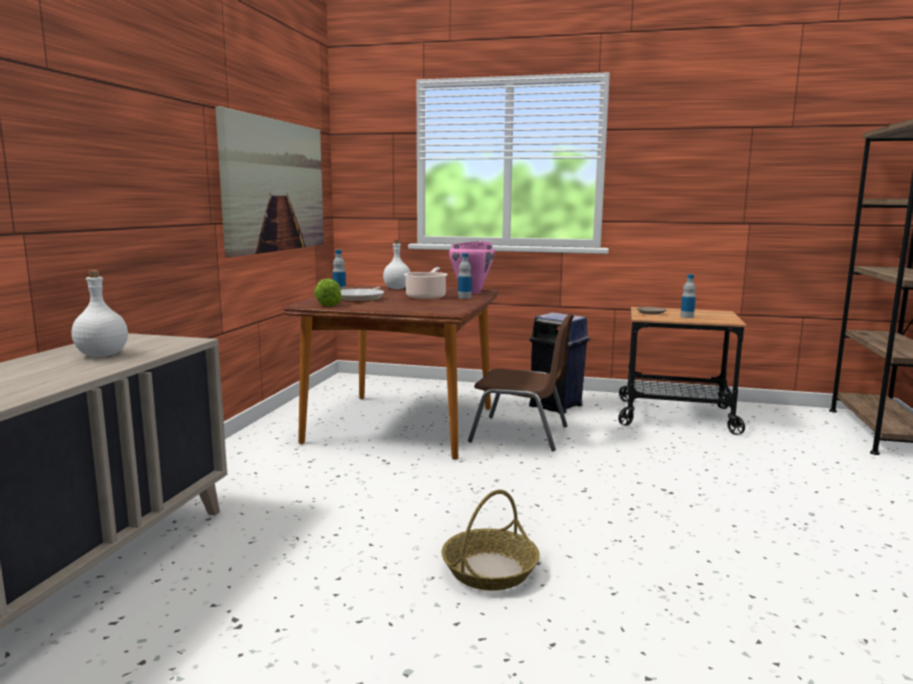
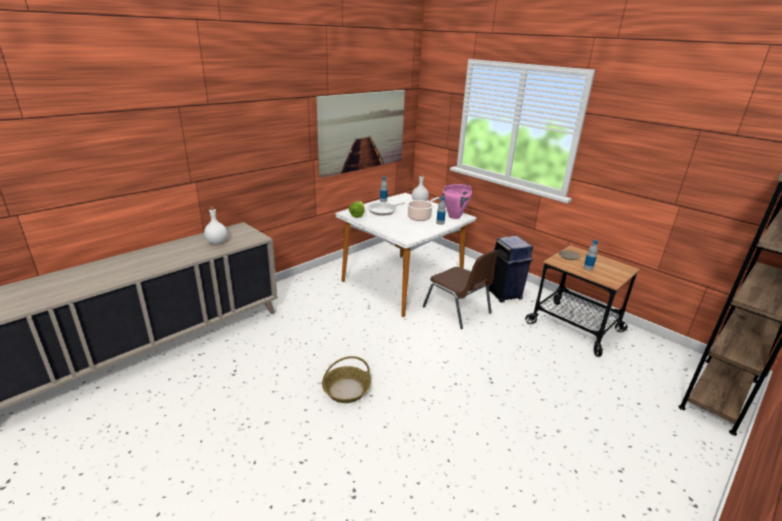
camera: 30 degrees right, 15 degrees up
(402, 424) = (402, 283): brown dining table -> white dining table

